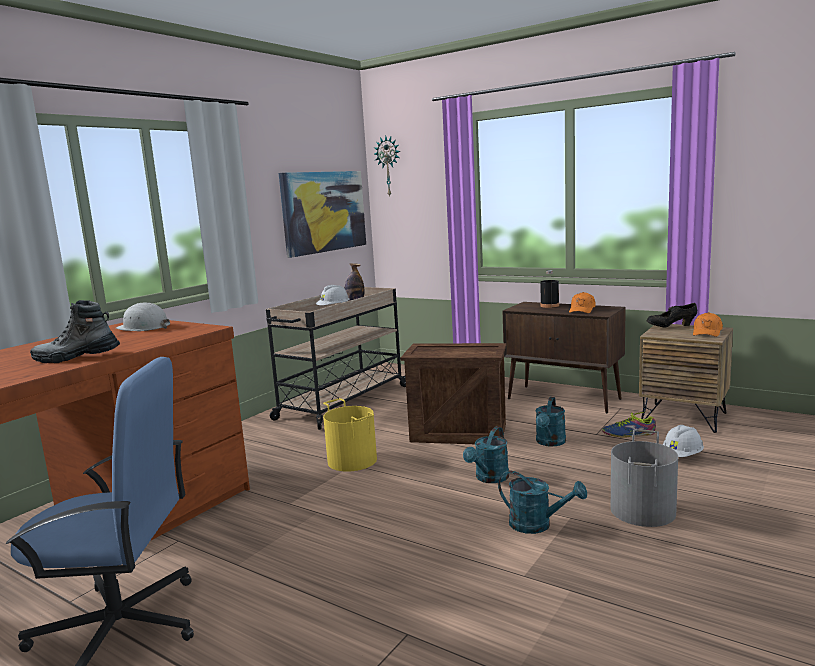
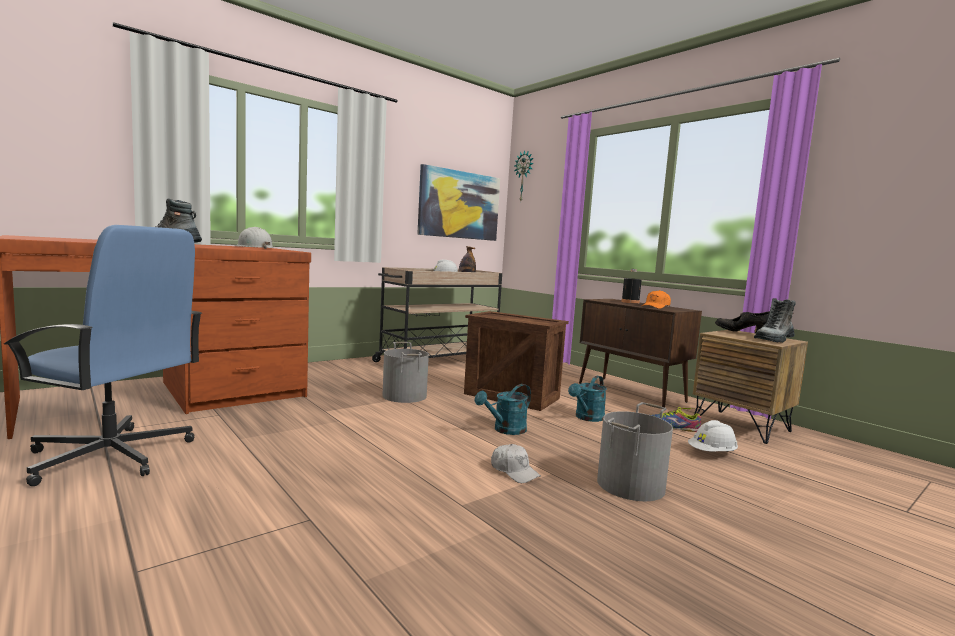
camera: 15 degrees right, 5 degrees down
(353, 460) = (405, 396): yellow bucket -> grey bucket
(537, 525) = (514, 471): turquoise watering can -> white cap
(707, 332) = (774, 340): orange cap -> boot

